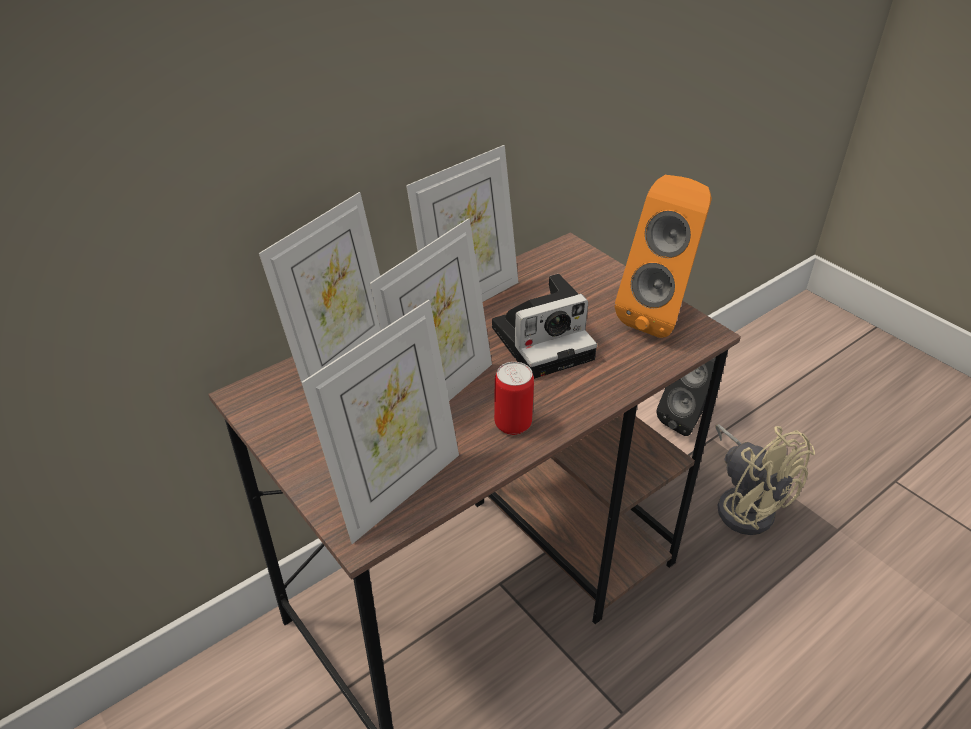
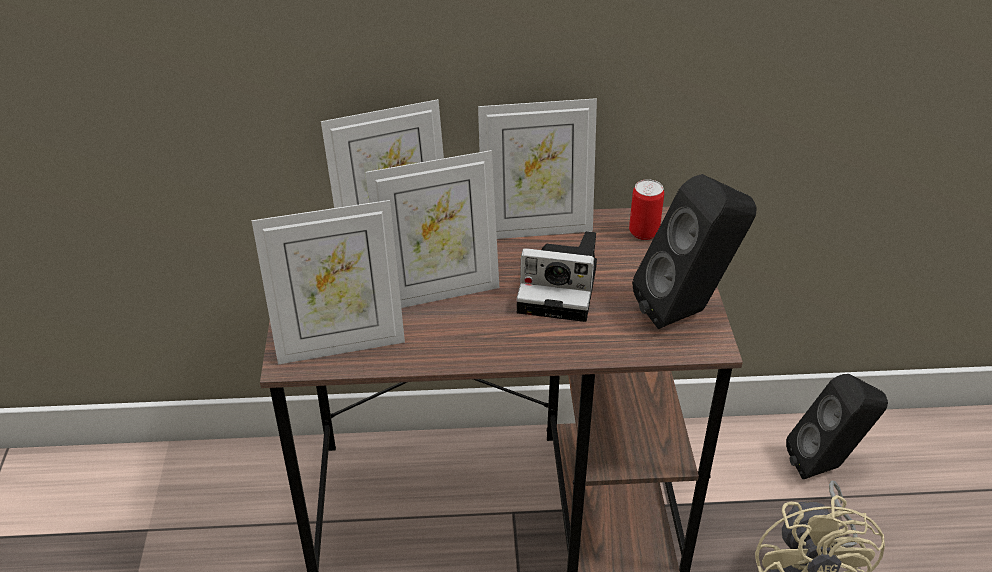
camera: 35 degrees right, 0 degrees up
(513, 424) = (466, 339): can -> can (643, 232)
(660, 315) = (687, 311): orange speaker -> black speaker

